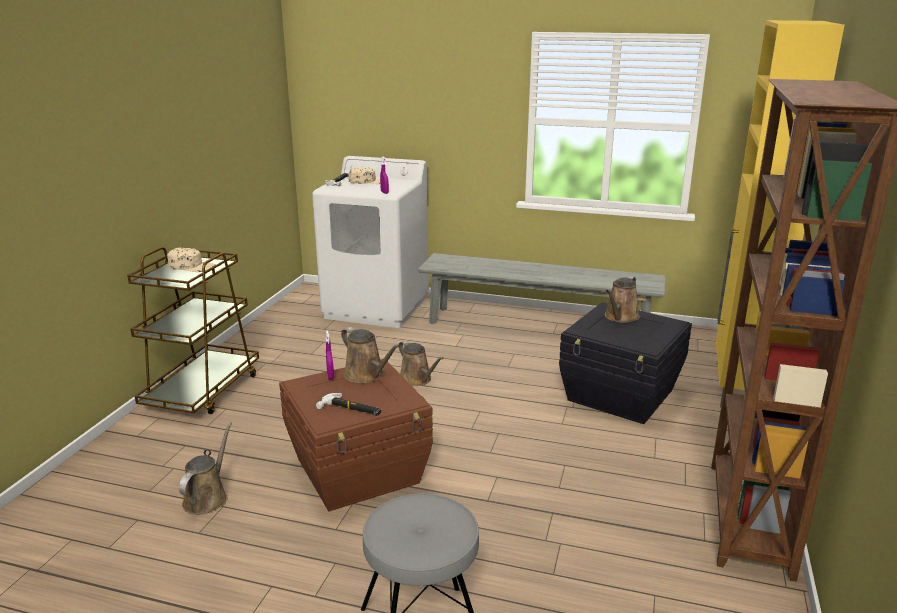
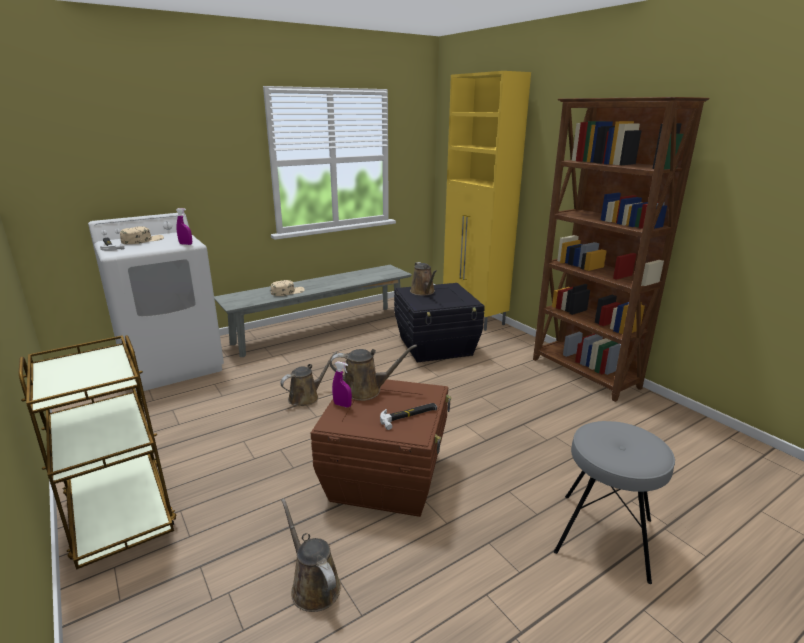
camera: 50 degrees left, 0 degrees up
(192, 266) = (79, 367): beige cap -> beige cap (287, 292)
(417, 379) = (306, 397): brown watering can -> brown watering can turned 45 degrees counterclockwise

